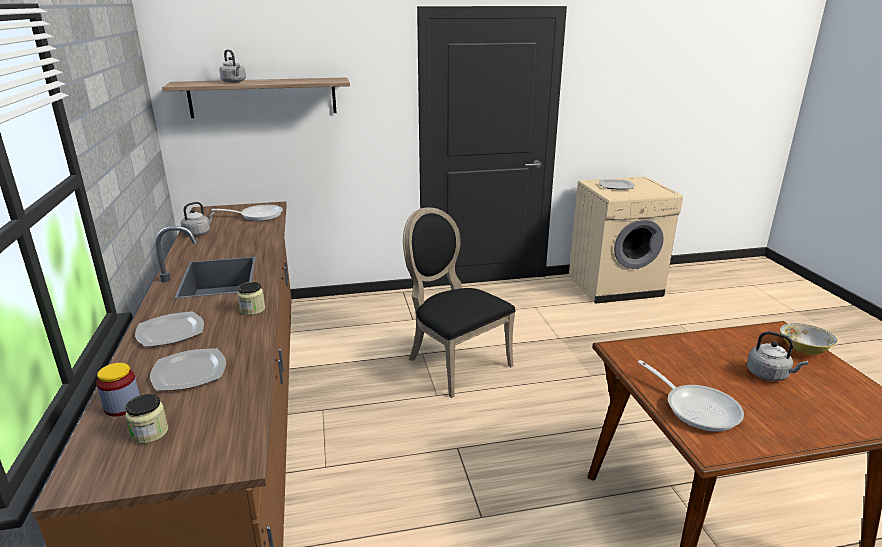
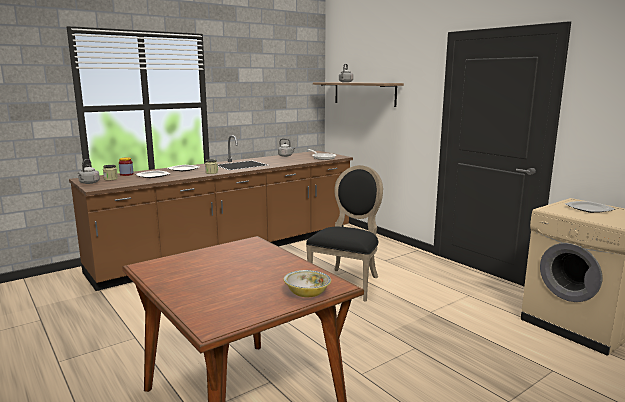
camera: 65 degrees right, 10 degrees down
(697, 408) = (188, 261): frying pan -> none
(769, 375) = (249, 281): grey kettle -> grey kettle (89, 183)

